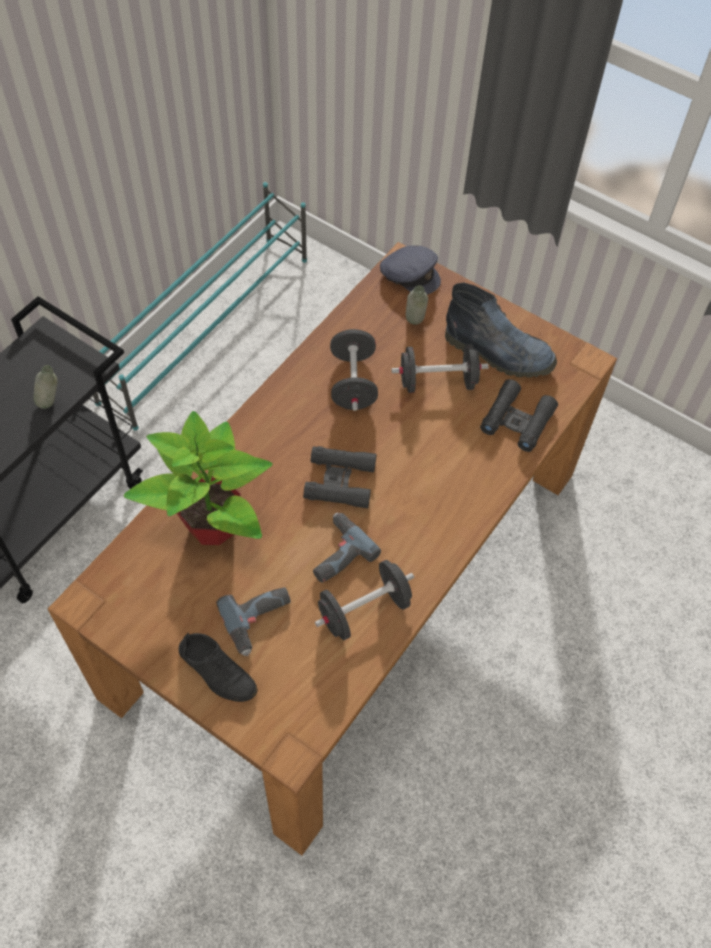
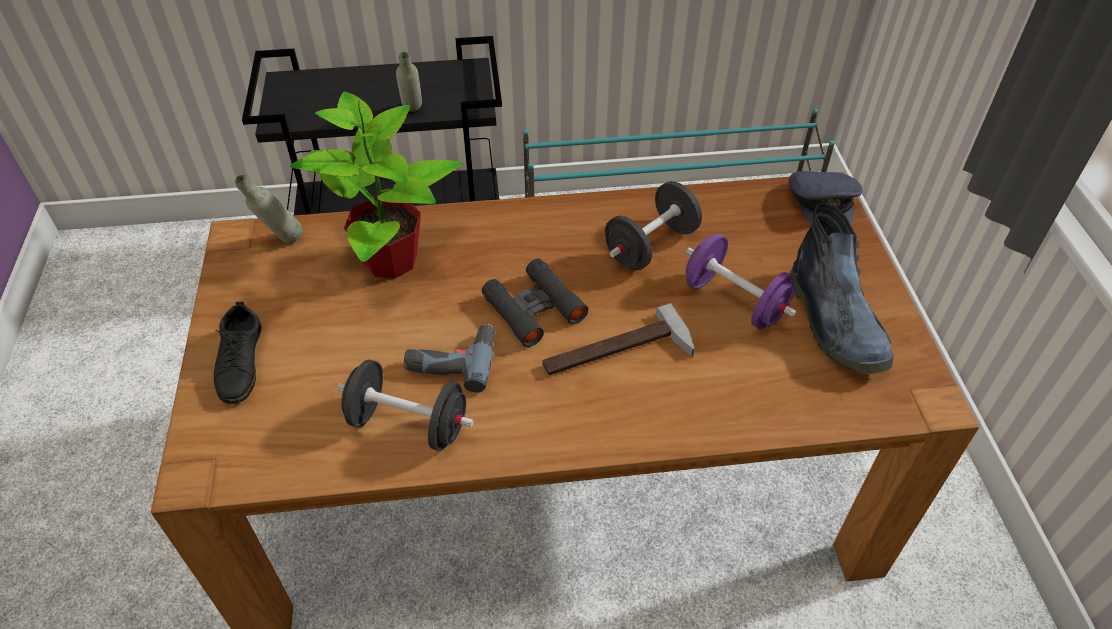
camera: 50 degrees right, 10 degrees down
(260, 621) = (322, 356): power drill -> none
(414, 326) = (771, 243): grey bottle -> grey bottle (281, 243)
(417, 468) = (617, 354): none -> hammer
(437, 382) = (734, 301): black dumbbell -> purple dumbbell
(517, 420) = (776, 394): black binoculars -> none

